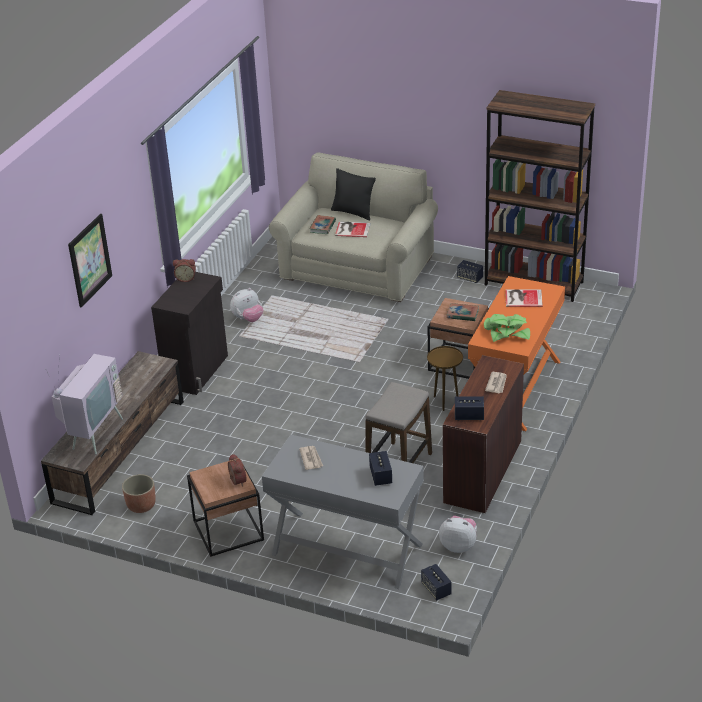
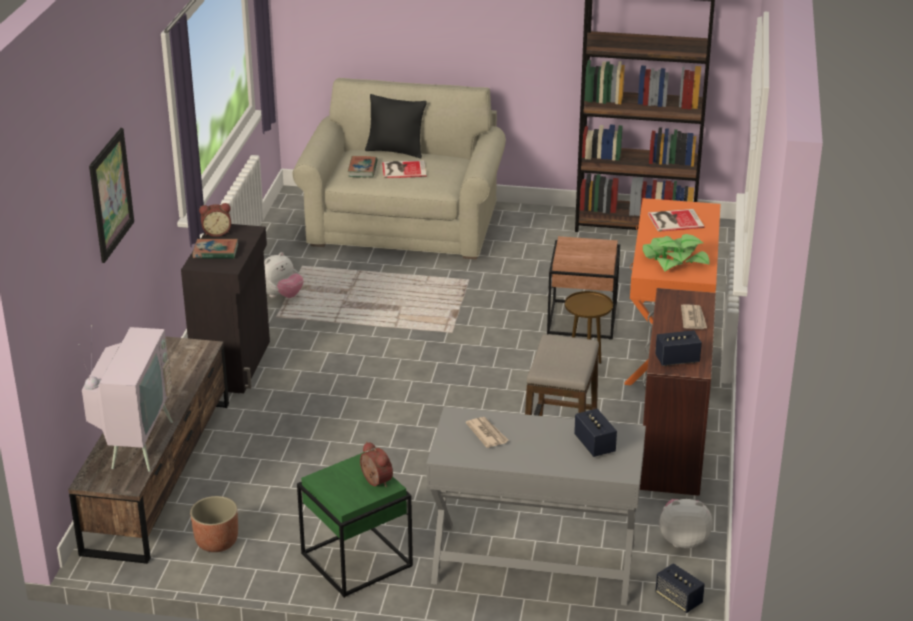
camera: 15 degrees left, 5 degrees down
(227, 530) = (355, 560): brown side table -> green side table
(462, 314) = (590, 252): book -> book (215, 252)
(470, 278) = (553, 225): speaker -> none

